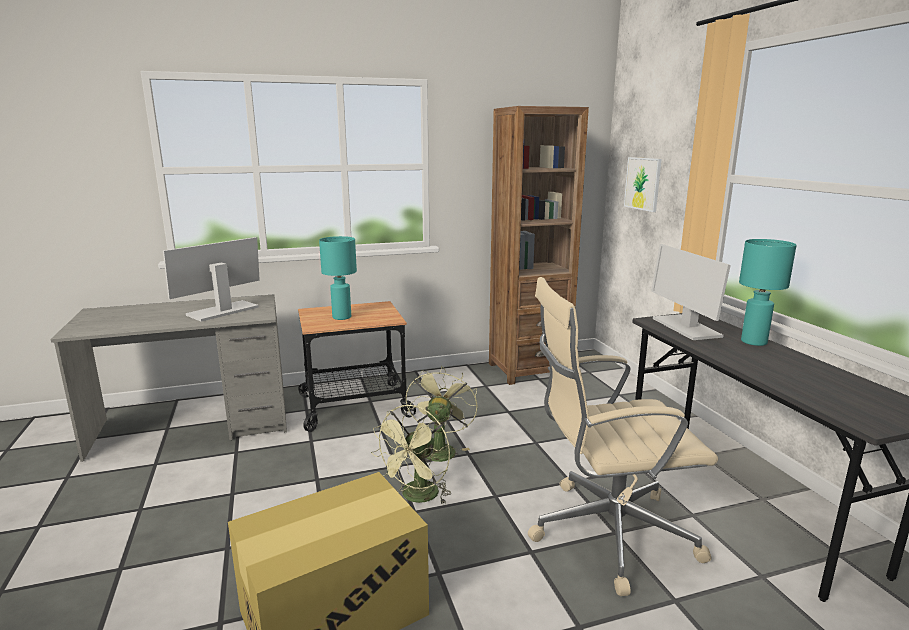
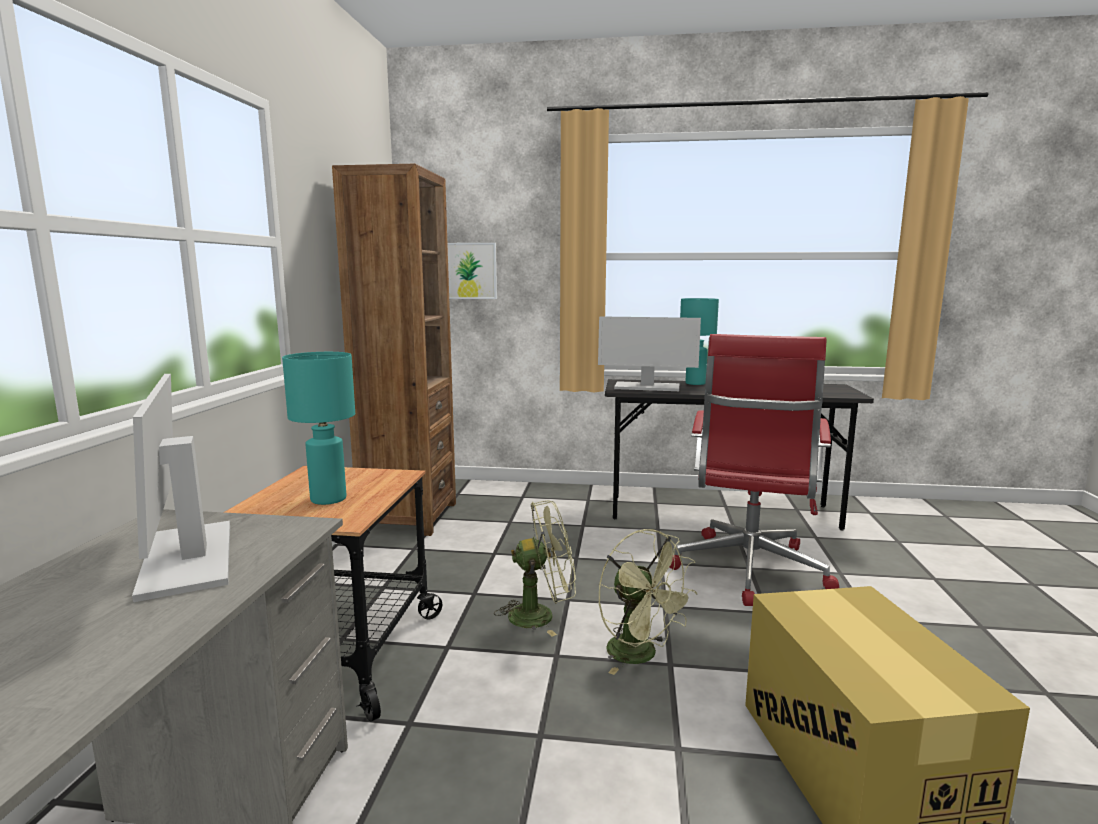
camera: 65 degrees left, 5 degrees down
(439, 449) = (541, 615): green fan -> green fan turned 135 degrees clockwise
(607, 532) = (748, 571): beige office chair -> red office chair

